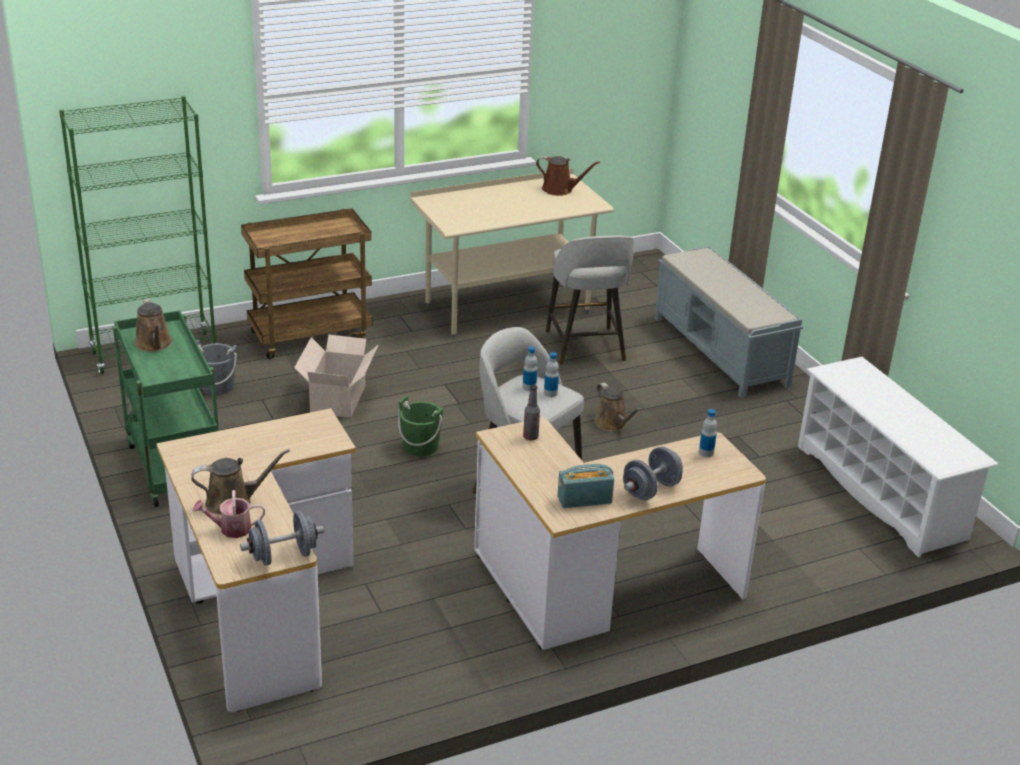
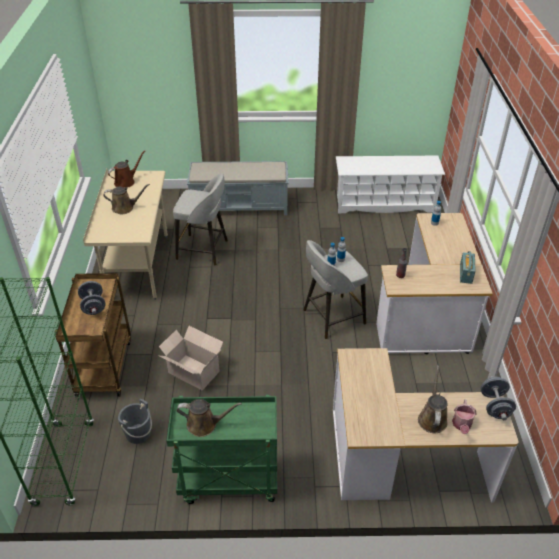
camera: 65 degrees left, 10 degrees up
(420, 447) = (268, 348): green bucket -> none
(612, 424) = (286, 265): brown watering can -> brown watering can (125, 208)
(651, 490) = (462, 250): grey dumbbell -> grey dumbbell (93, 306)

